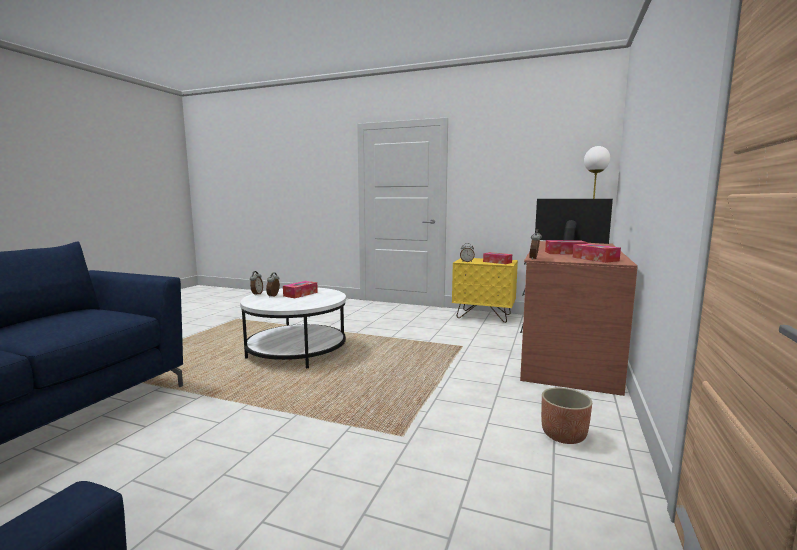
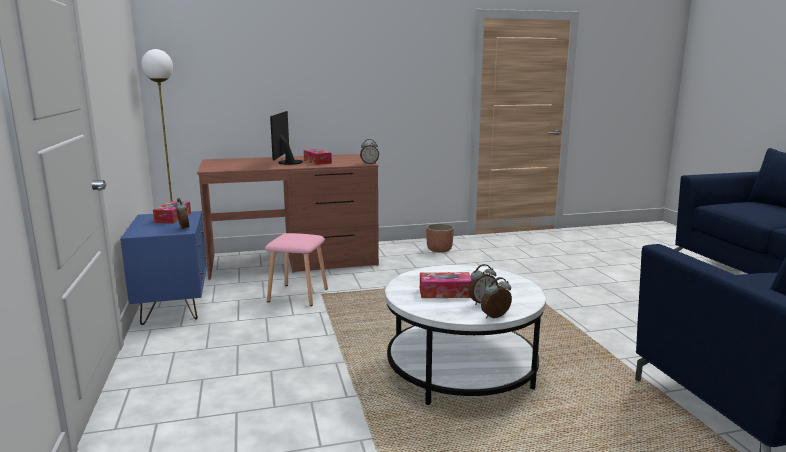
camera: 125 degrees left, 5 degrees up
(470, 340) = (297, 295): none -> pink stool
(484, 316) = (173, 307): yellow nightstand -> blue nightstand
(595, 259) = (346, 157): tissue box -> none

